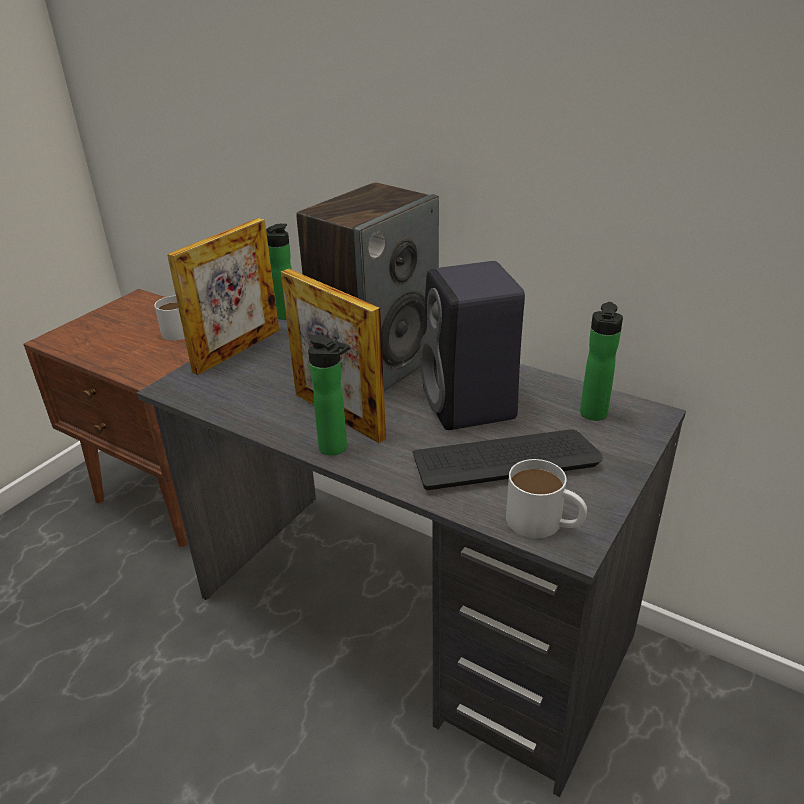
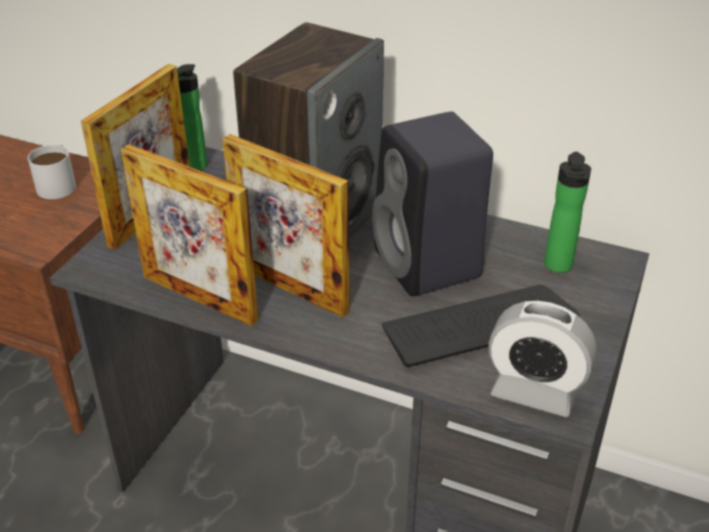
camera: 10 degrees left, 5 degrees up
(256, 417) = (199, 298): none -> picture frame
(336, 449) = (299, 328): bottle -> none
(544, 523) = (534, 392): white mug -> alarm clock

